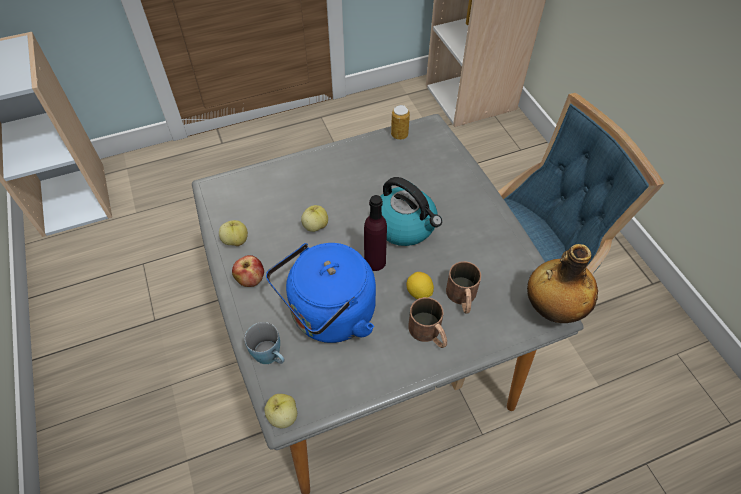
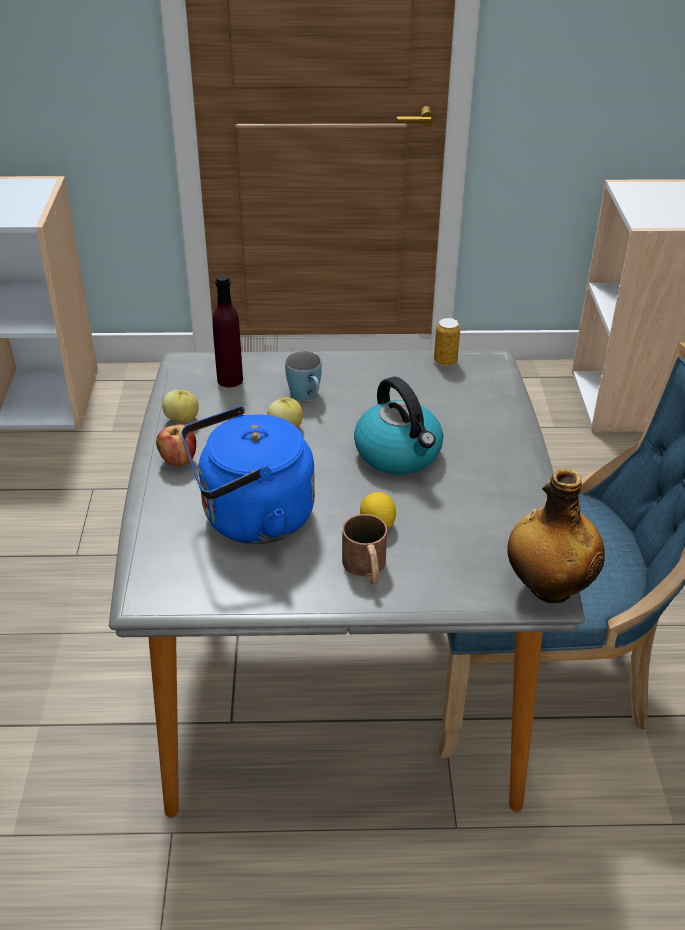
camera: 20 degrees right, 15 degrees down
(271, 357) = (160, 539): blue mug -> blue mug (307, 397)
(282, 416) = (141, 599): apple -> none
(375, 262) = (339, 480): purple bottle -> purple bottle (230, 380)
(462, 298) = (431, 544): brown mug -> none

